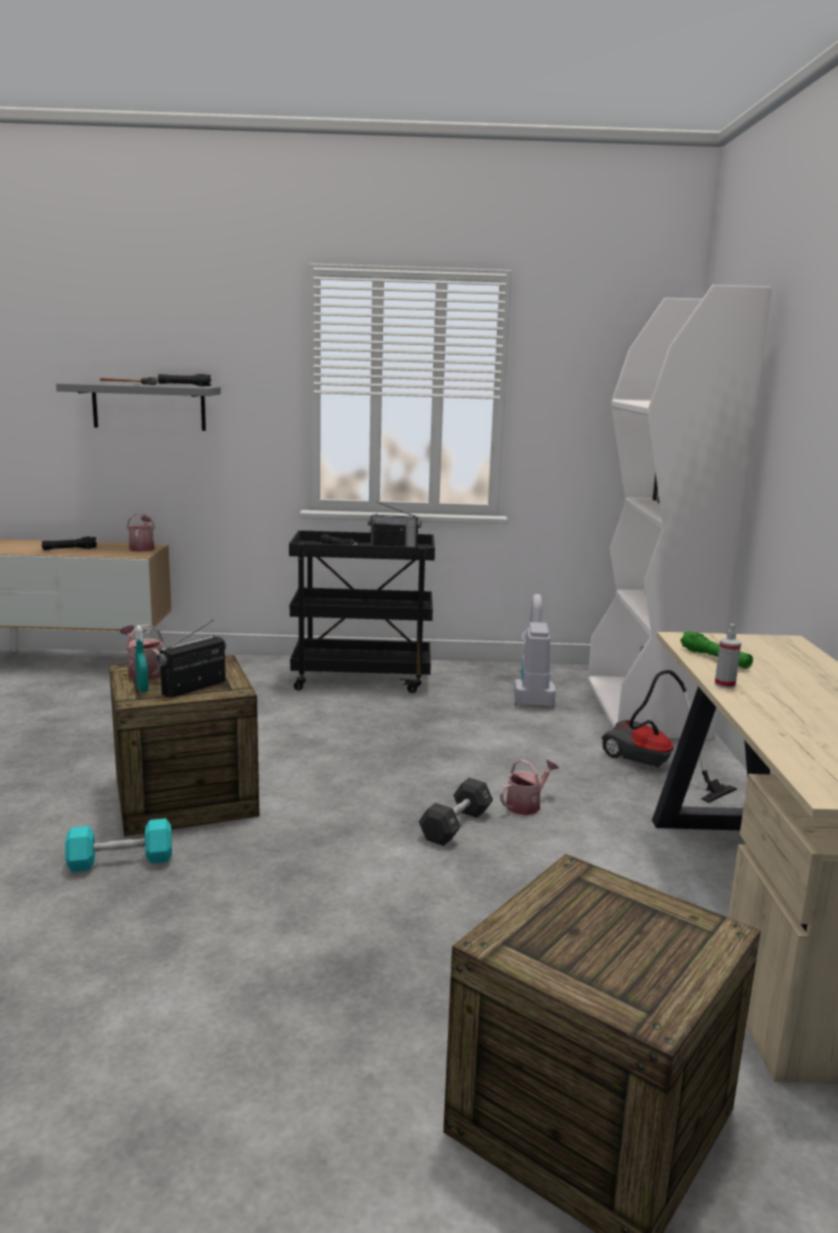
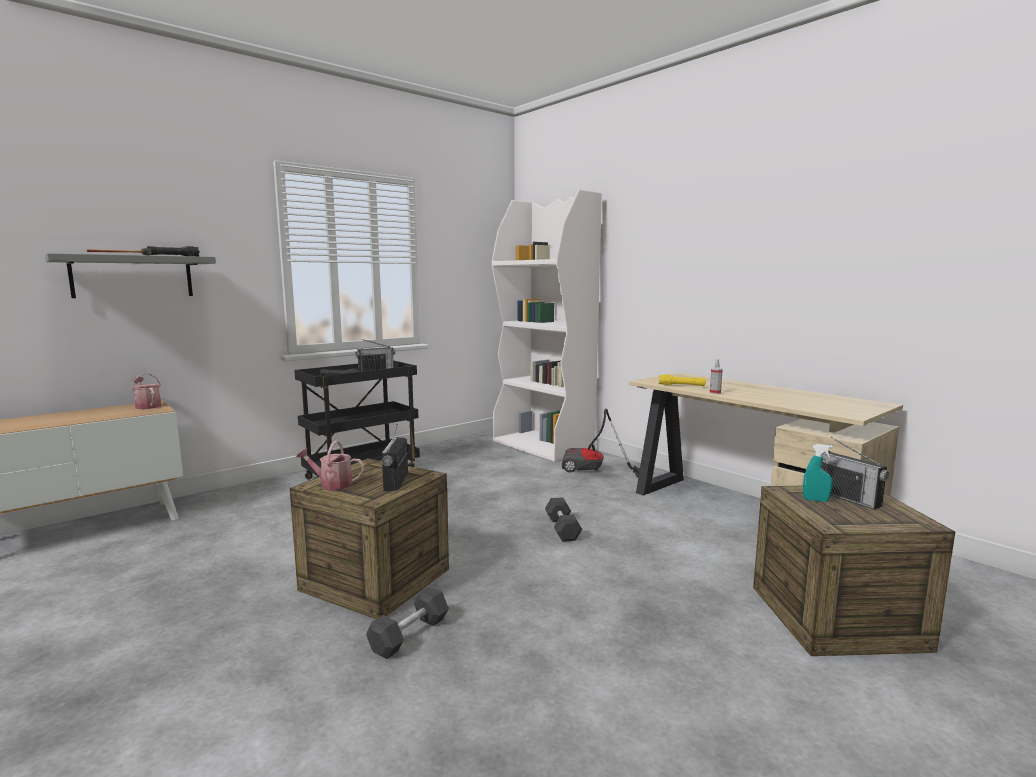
camera: 40 degrees left, 5 degrees down
(69, 549) = (71, 418): black flashlight -> none
(121, 861) = (409, 635): turquoise dumbbell -> black dumbbell
(142, 689) = (360, 492): turquoise spray bottle -> turquoise spray bottle (816, 500)
(526, 805) = (575, 506): watering can -> none
(532, 691) = (474, 453): vacuum cleaner -> none
(645, 928) = (848, 498): none -> radio
(715, 658) = (681, 385): green flashlight -> yellow flashlight

